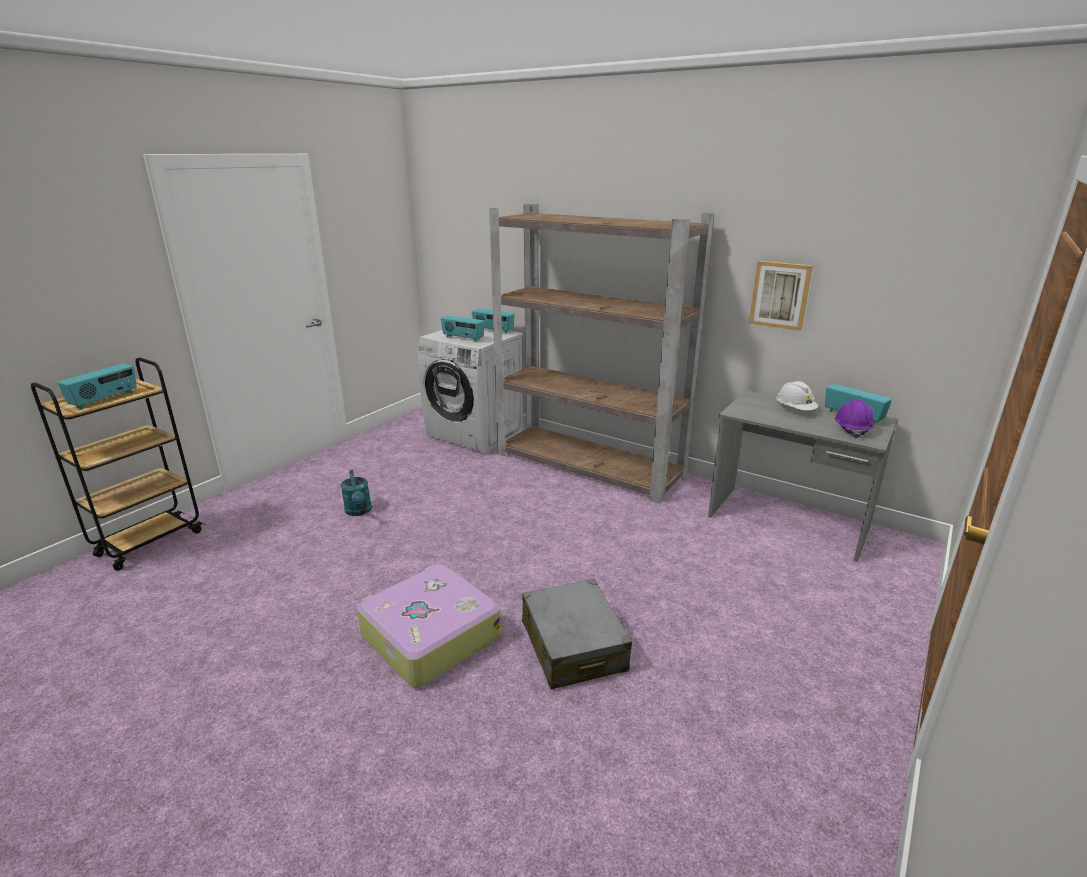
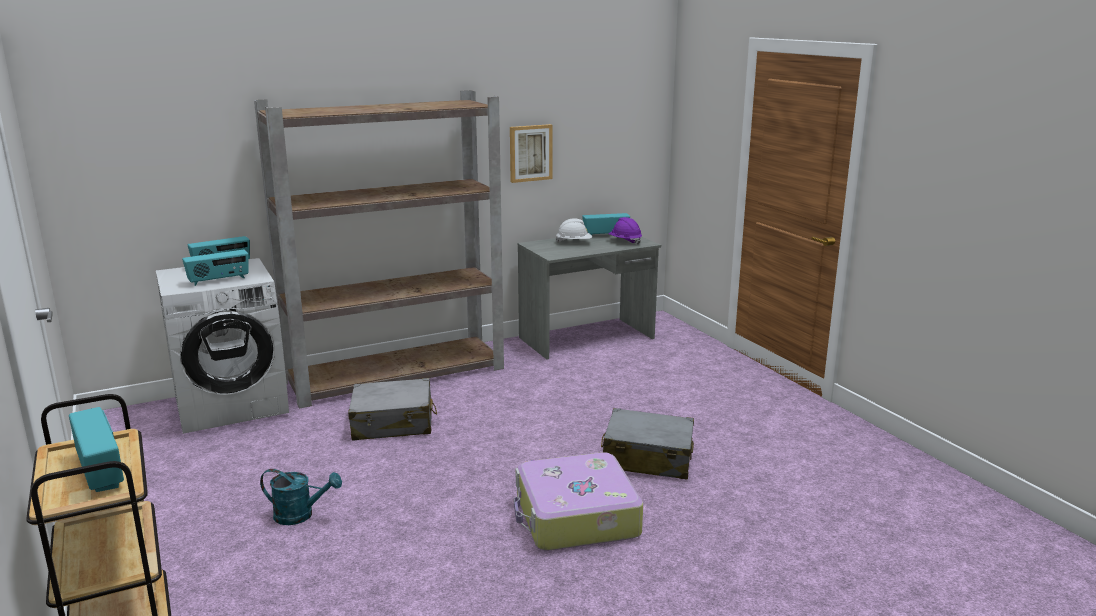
camera: 60 degrees left, 5 degrees down
(510, 493) = (393, 423): none -> grey suitcase

